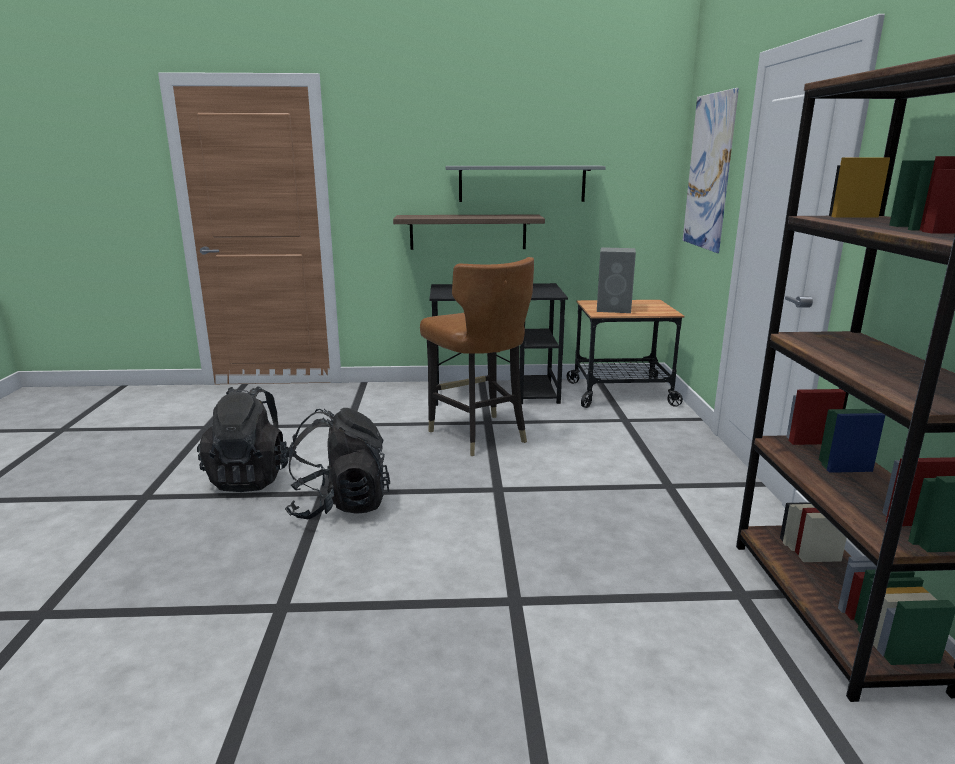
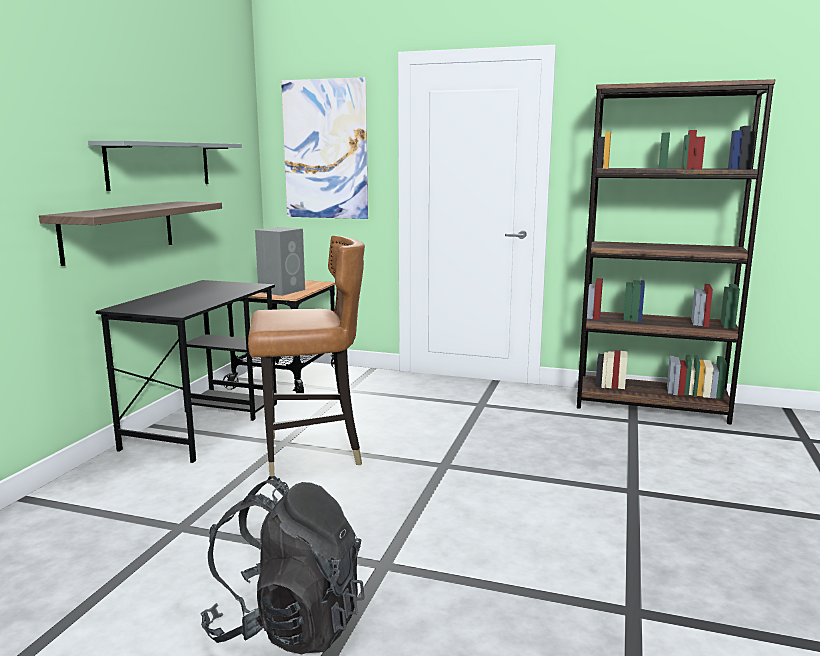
camera: 70 degrees left, 5 degrees down
(340, 505) = (425, 556): black backpack -> none

